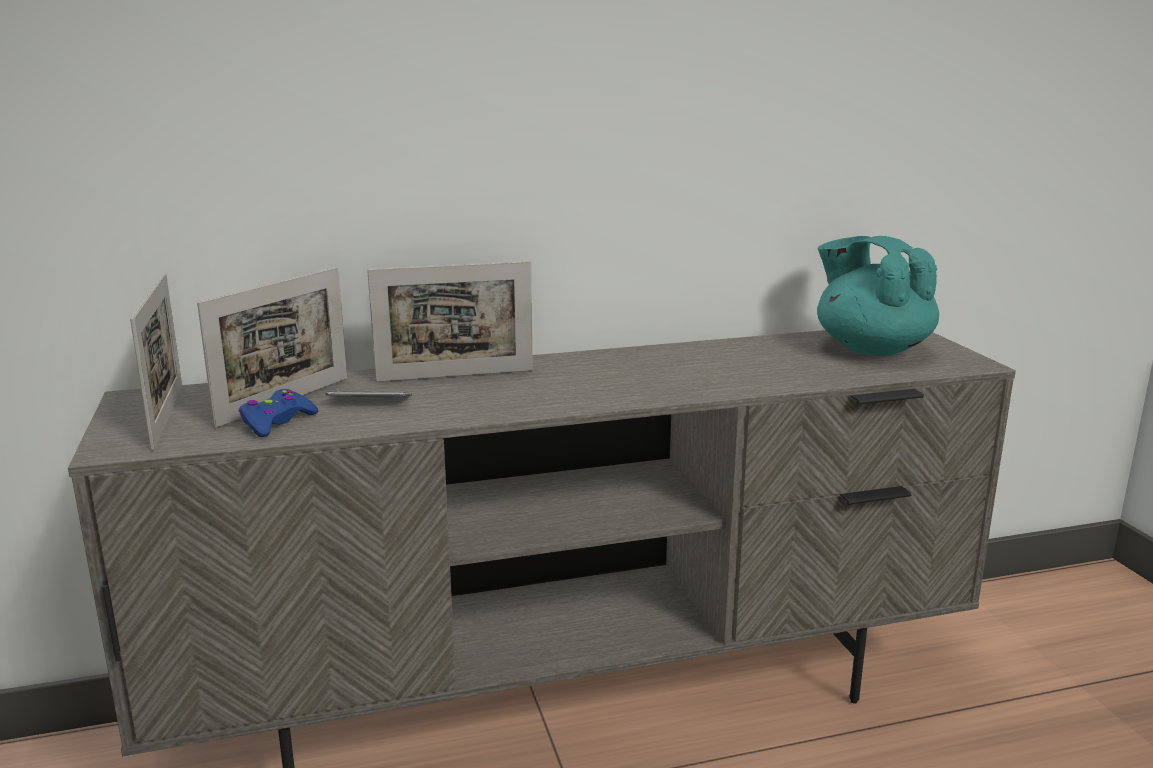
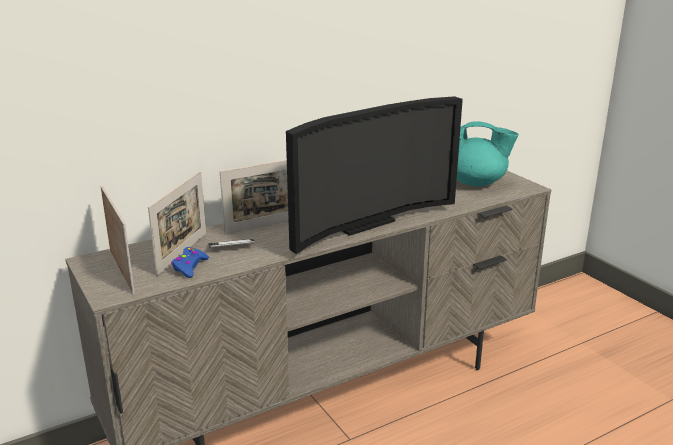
camera: 15 degrees left, 5 degrees up
(618, 387) = (361, 222): none -> television
(871, 349) = (476, 183): turquoise teapot -> turquoise teapot turned 150 degrees clockwise

